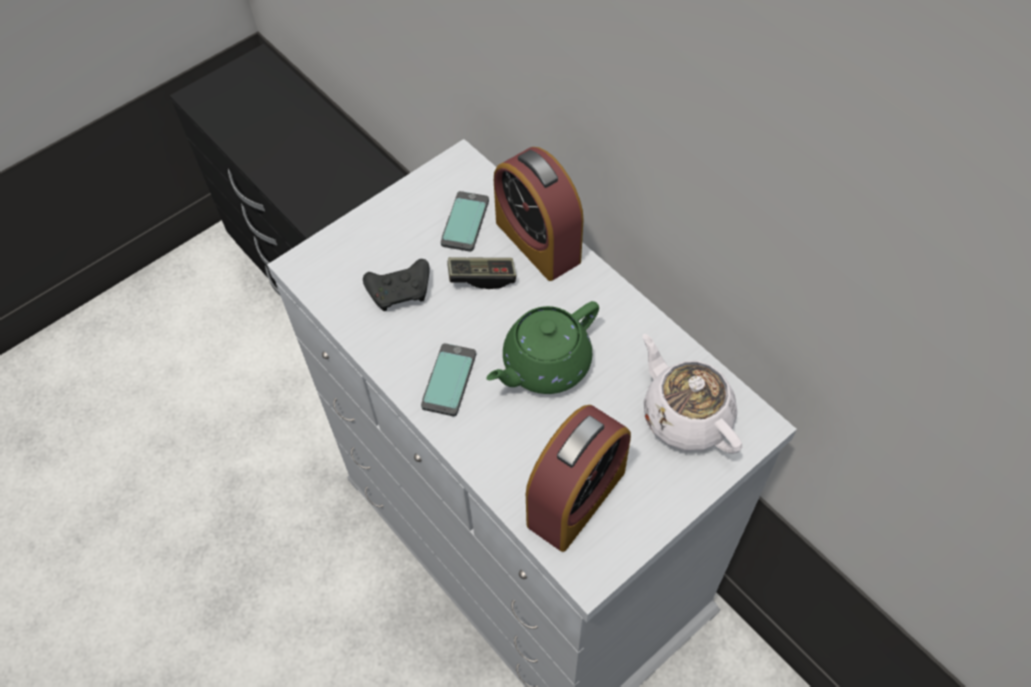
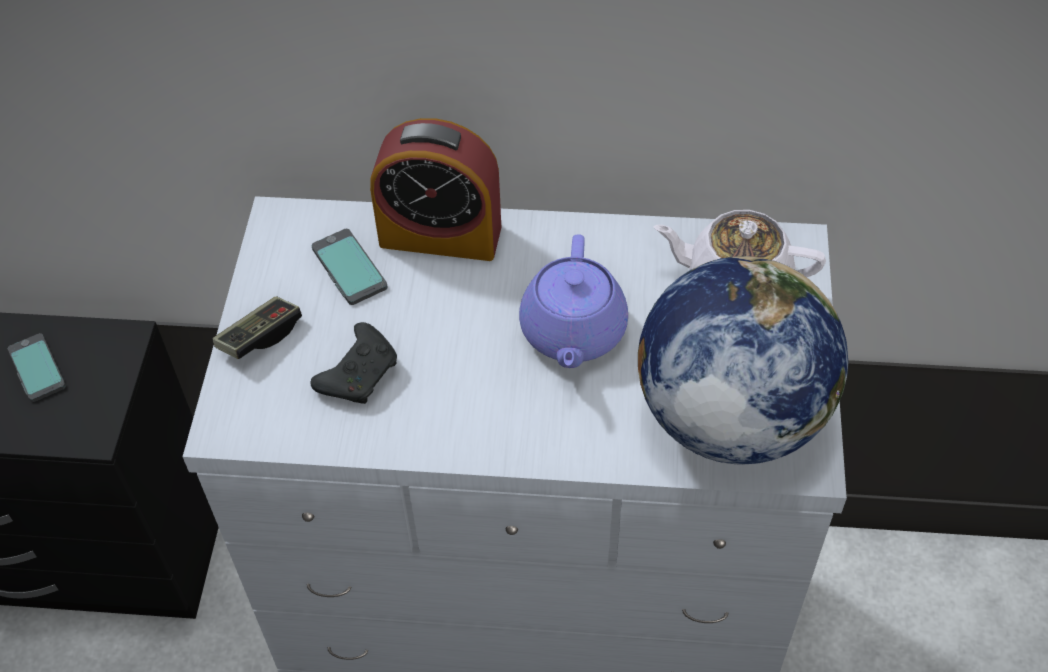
camera: 45 degrees left, 5 degrees down
(448, 380) = (502, 413): phone -> phone (36, 368)
(482, 277) = (425, 303): game controller -> game controller (260, 336)
(544, 365) = (572, 332): green teapot -> purple teapot
(576, 498) = (729, 416): alarm clock -> globe

